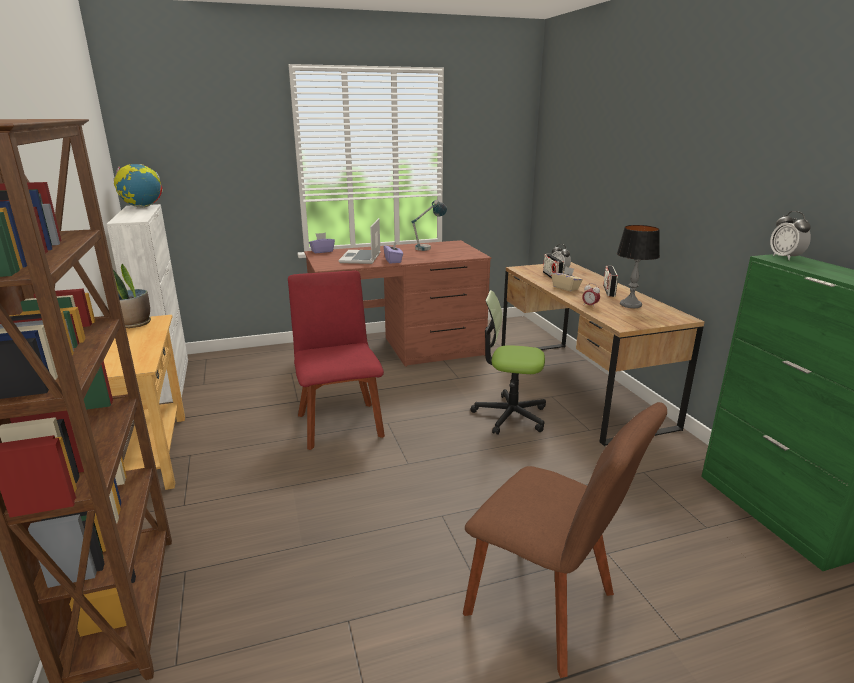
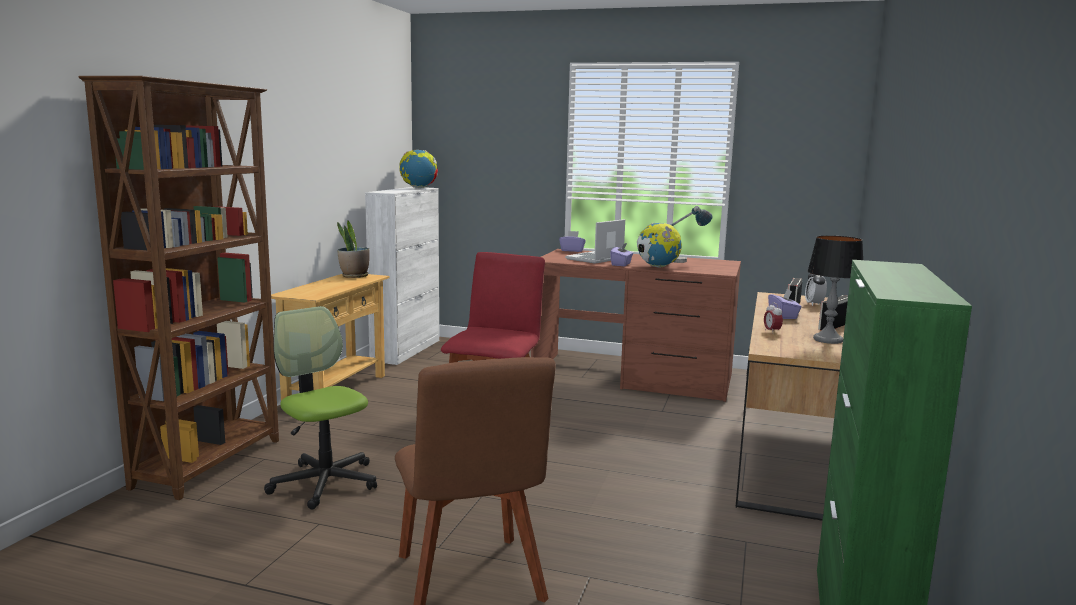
camera: 35 degrees right, 10 degrees down
(423, 258) = (657, 267): none -> globe
(510, 415) = (668, 453): office chair -> office chair (325, 483)
(566, 288) = (783, 316): beige tissue box -> purple tissue box
(785, 257) = (892, 264): alarm clock -> none

